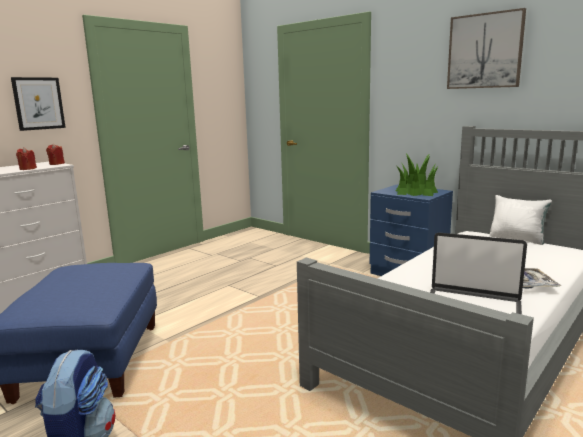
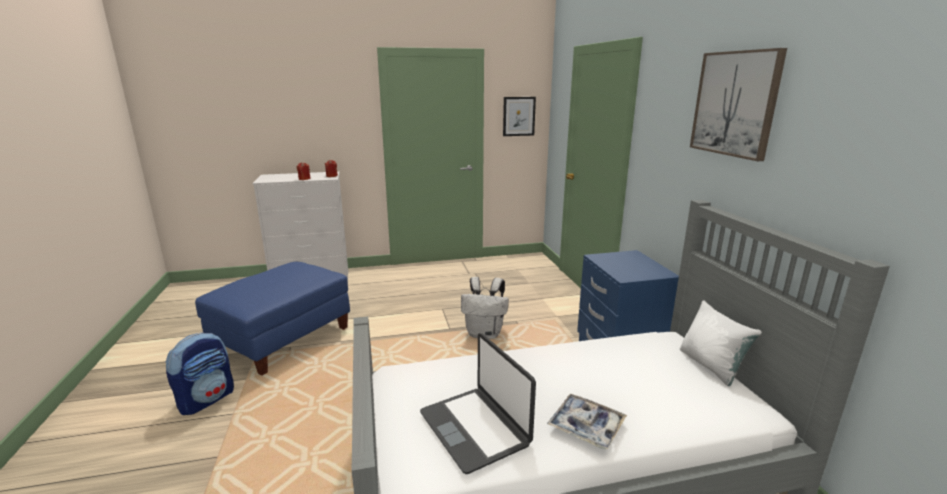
camera: 35 degrees right, 5 degrees up
(38, 103) = (334, 124): picture -> picture (519, 116)
(295, 290) = (485, 333): none -> white backpack
(416, 191) = (633, 266): potted plant -> none

